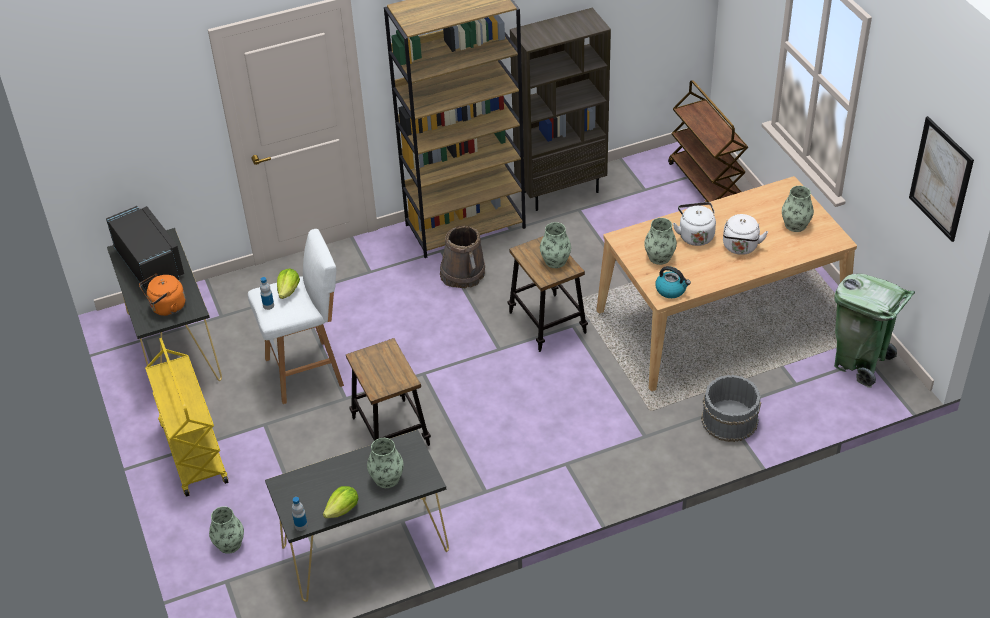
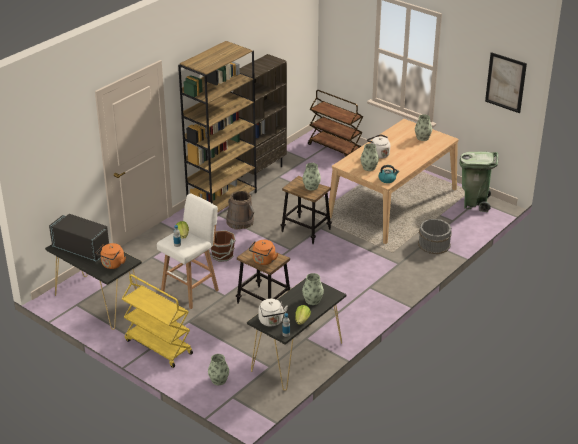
camera: 30 degrees left, 10 degrees down
(377, 376) = (263, 261): none -> orange kettle
(393, 325) = (222, 255): none -> brown bucket
(740, 247) = (405, 153): white kettle -> white kettle (271, 322)

